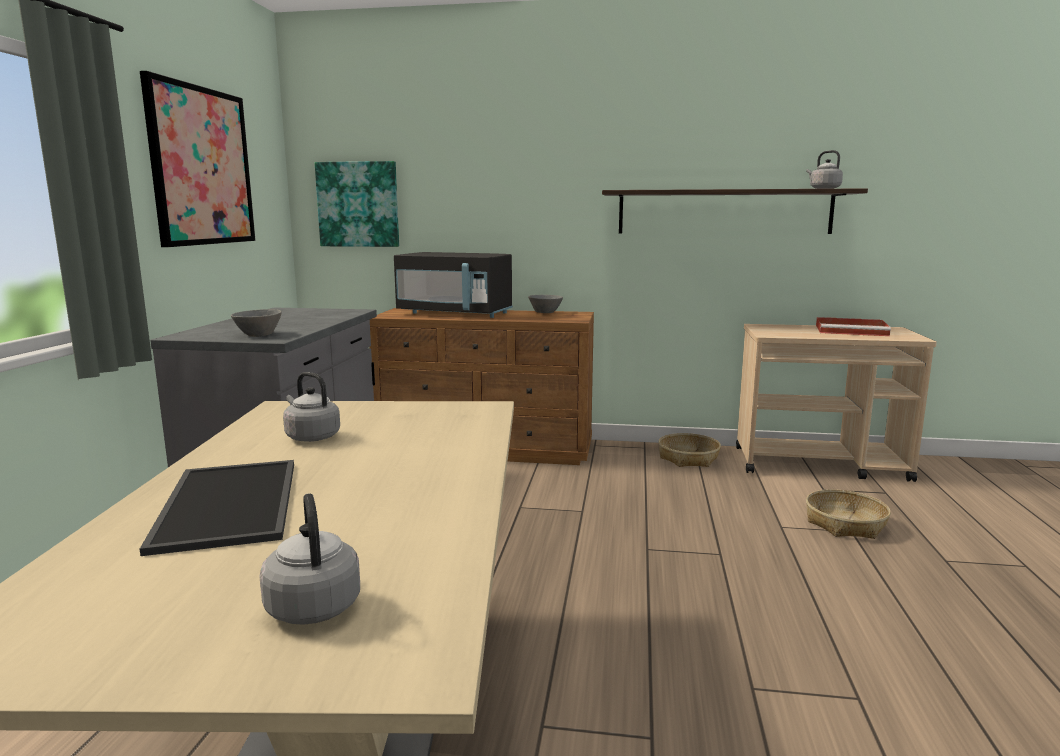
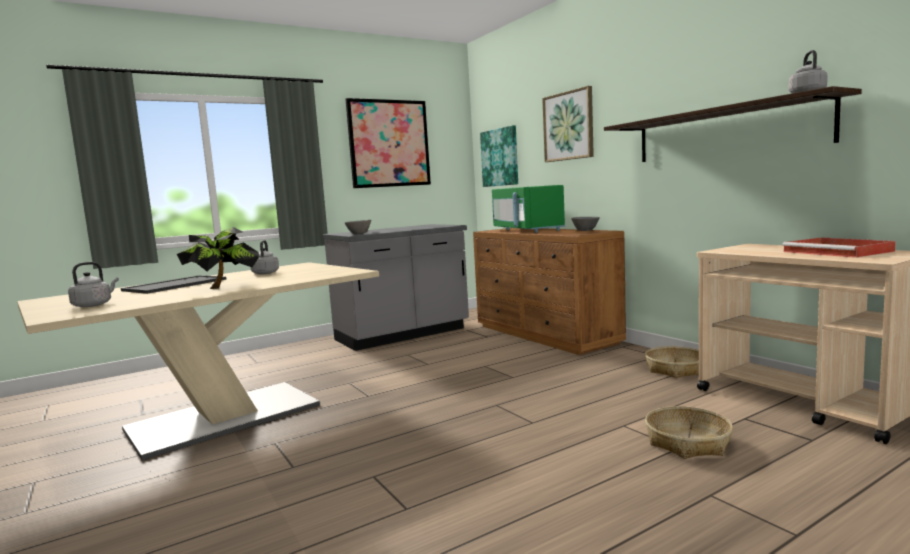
camera: 50 degrees right, 5 degrees down
(402, 481) = (224, 287): none -> potted plant
(455, 313) = (527, 230): black microwave -> green microwave
(501, 176) = (568, 126): none -> picture

